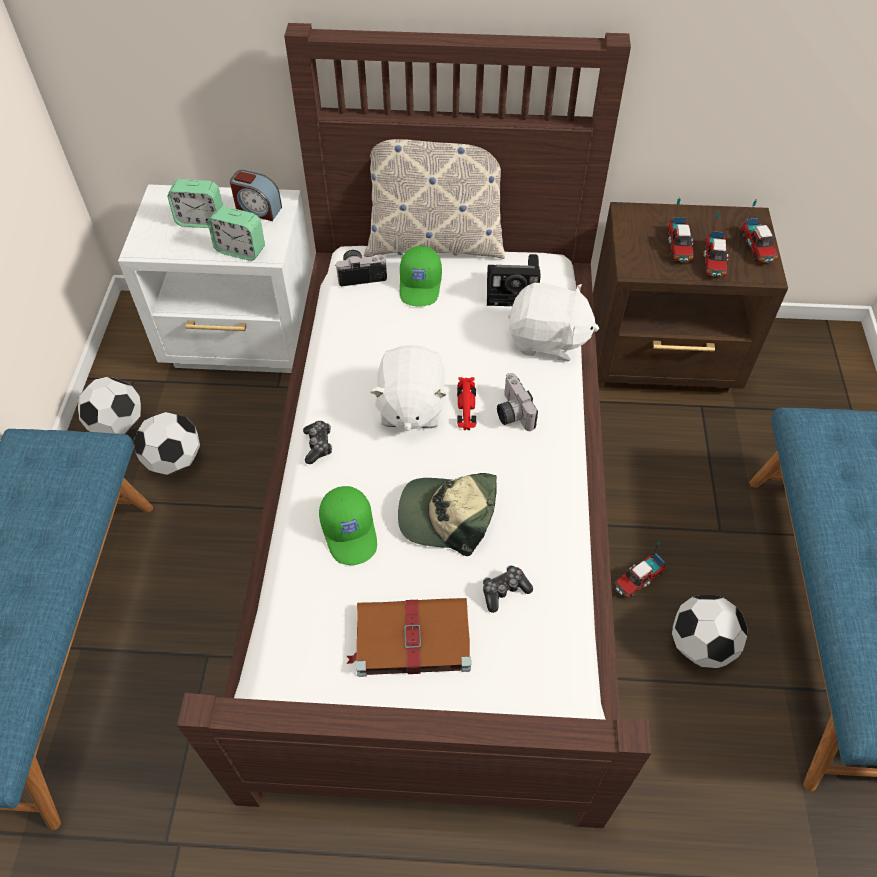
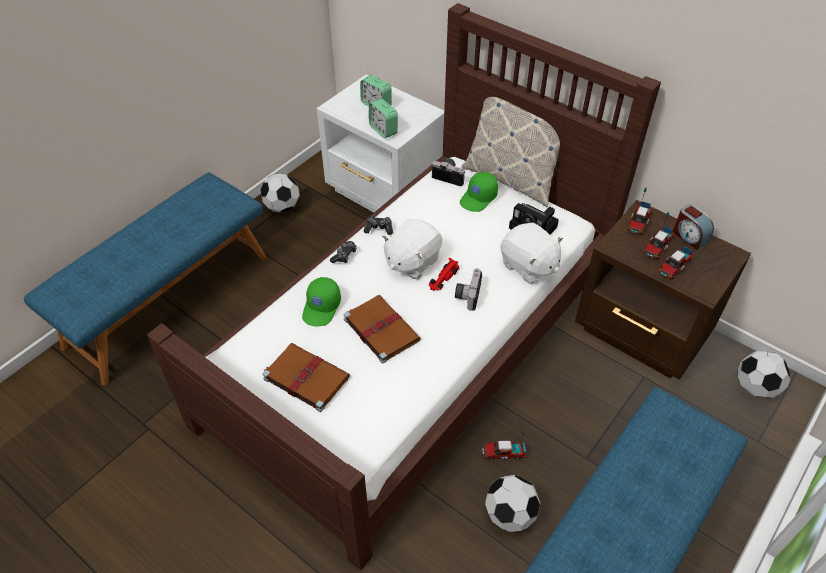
camera: 35 degrees right, 5 degrees down
(174, 461) = (295, 240): football -> football (755, 387)
(258, 210) = (412, 112): alarm clock -> alarm clock (689, 236)
(448, 516) = (380, 329): cap -> brown book
(504, 591) = (375, 384): game controller -> game controller (379, 228)
(757, 248) = (715, 273): toy truck -> toy truck (638, 223)

